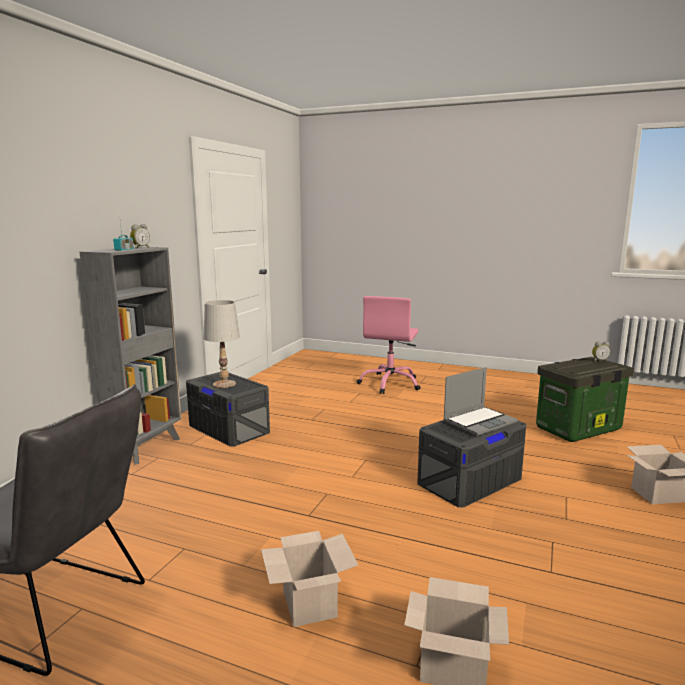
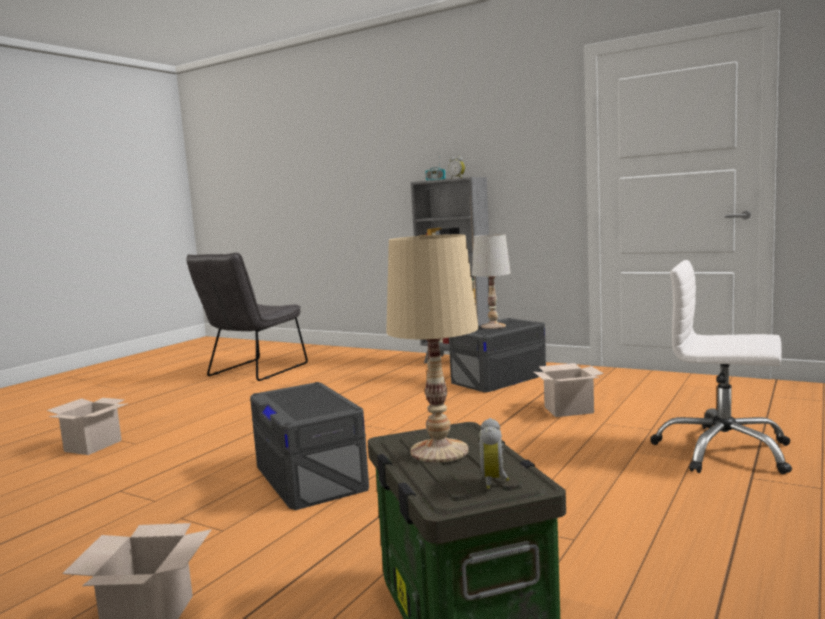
camera: 100 degrees right, 5 degrees down
(308, 602) = (196, 414): cardboard box -> cardboard box (569, 410)
(390, 384) = (723, 451): pink office chair -> white office chair
(479, 422) = (311, 403): laptop -> none
(582, 367) = (439, 451): none -> beige table lamp

